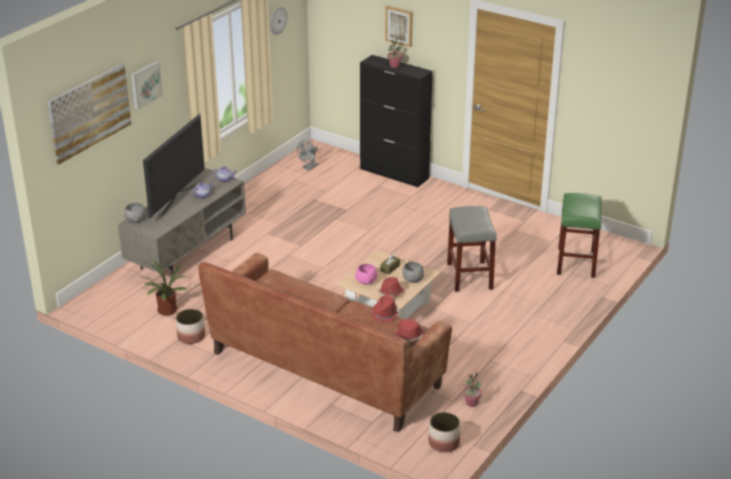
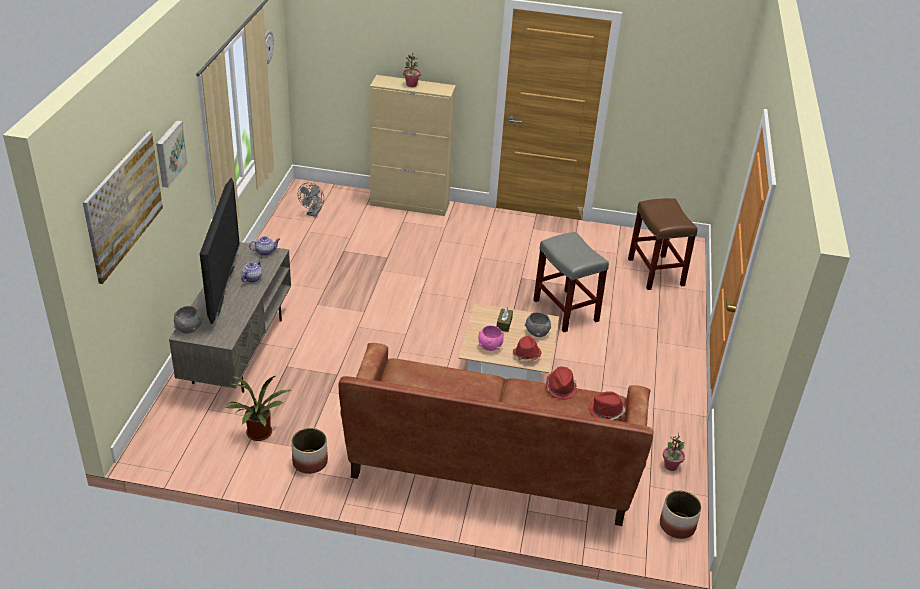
camera: 25 degrees left, 5 degrees up
(394, 173) = (410, 204): black cabinet -> beige cabinet
(399, 26) = (411, 38): picture -> none
(576, 263) = (656, 272): green stool -> brown stool

